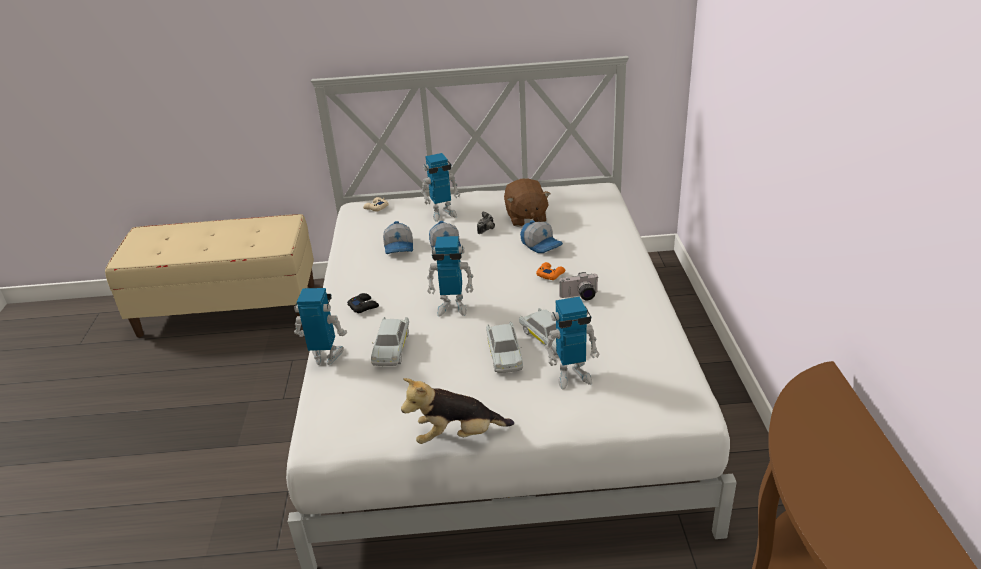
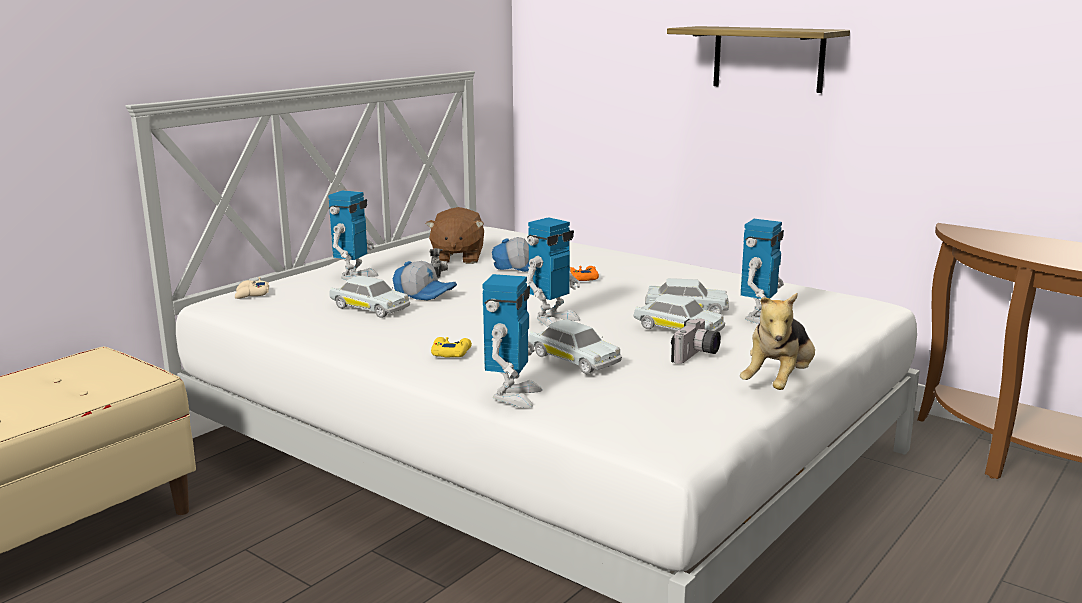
camera: 50 degrees left, 15 degrees down
(326, 357) = (512, 396): toy robot -> toy robot turned 150 degrees clockwise
(363, 306) = (450, 353): black game controller -> yellow game controller
(399, 247) = (370, 308): cap -> white toy car
(525, 217) = (457, 258): brown plush toy -> brown plush toy turned 60 degrees clockwise
(580, 296) = (643, 281): camera -> camera (697, 355)
(789, 127) = (768, 58): none -> shelf

